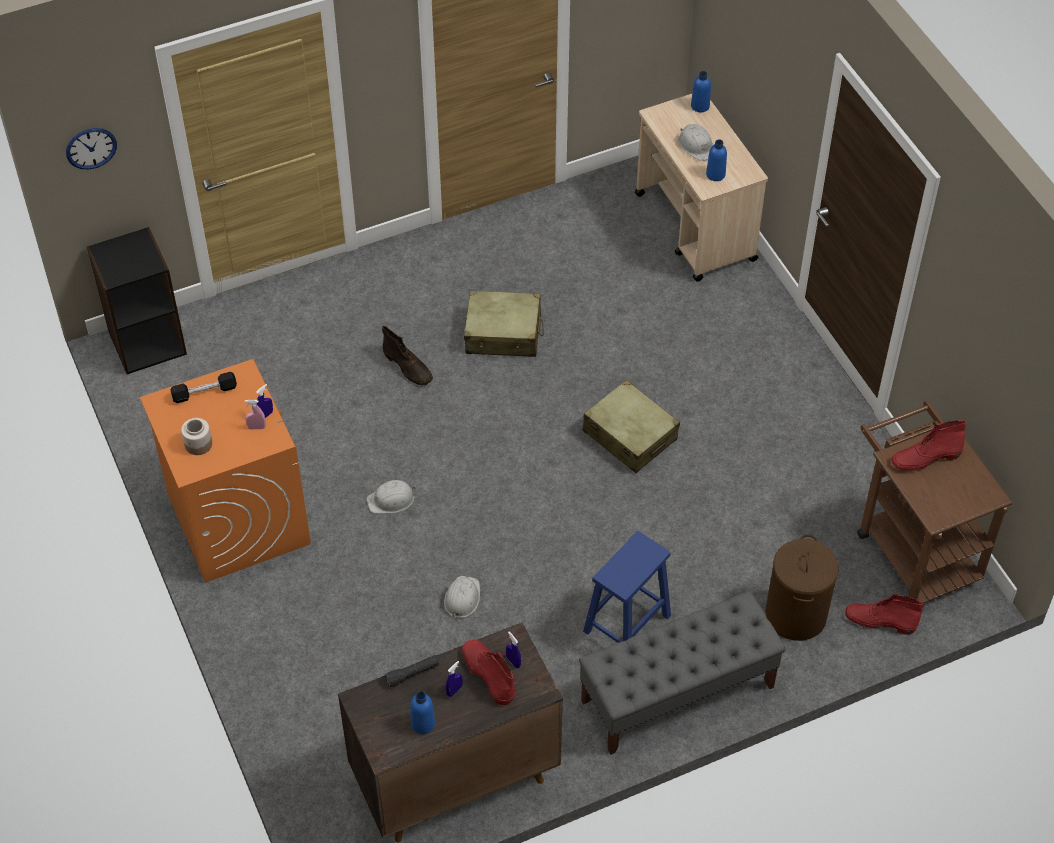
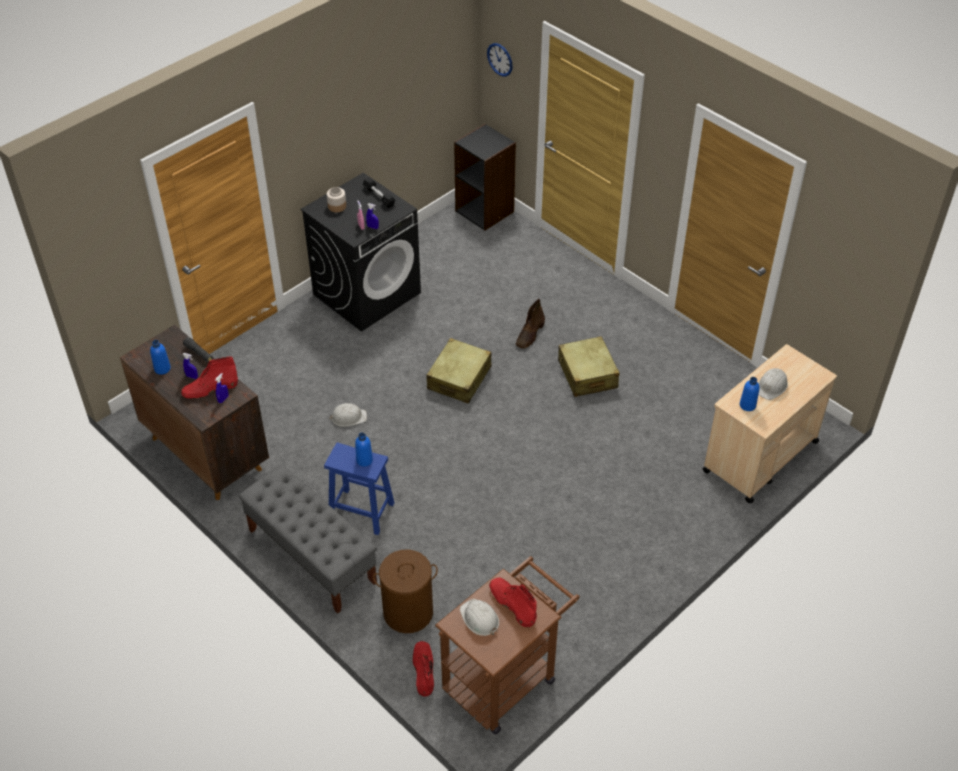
camera: 70 degrees right, 5 degrees down
(237, 518) = (367, 293): orange washing machine -> black washing machine
(391, 500) = (413, 359): white hard hat -> white hard hat (479, 619)
(488, 674) = (209, 389): red boot -> red boot turned 150 degrees counterclockwise
(630, 435) = (530, 470): beige suitcase -> beige suitcase (459, 378)
(700, 106) = (817, 378): blue bottle -> blue bottle (364, 460)

